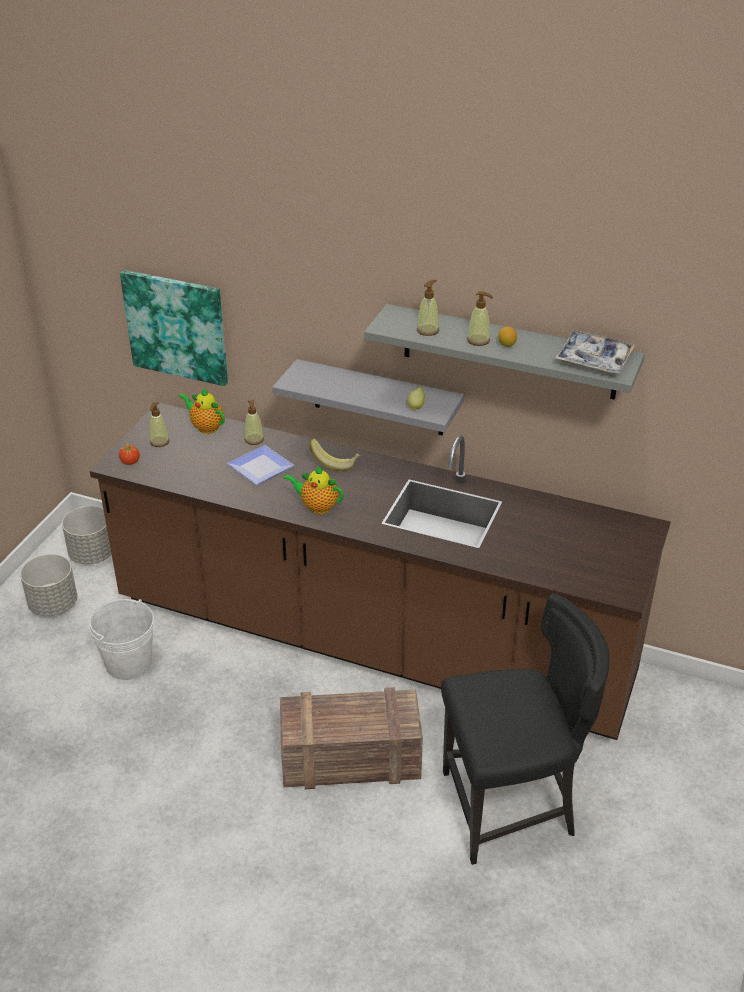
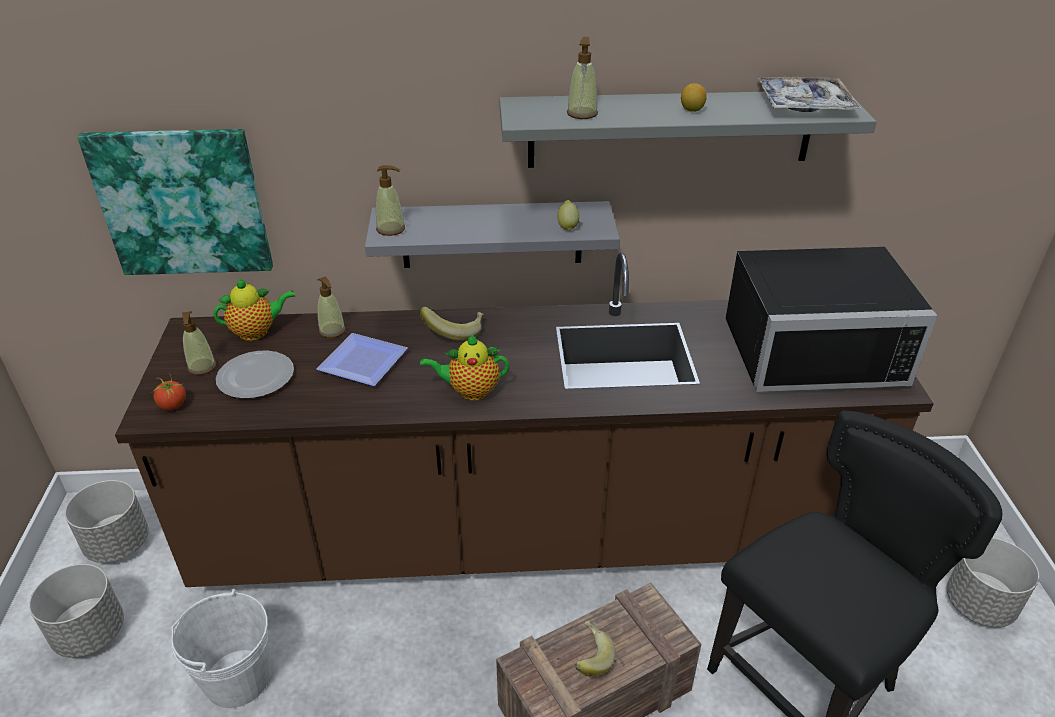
camera: 25 degrees left, 0 degrees up
(187, 458) = (254, 377): none -> plate
(206, 427) = (257, 332): teapot -> teapot turned 150 degrees clockwise
(339, 718) = (588, 658): none -> banana
(478, 340) = (654, 112): soap dispenser -> soap dispenser (391, 229)
(586, 547) = (809, 347): none -> black microwave
(697, 810) = (978, 605): none -> grey planter

